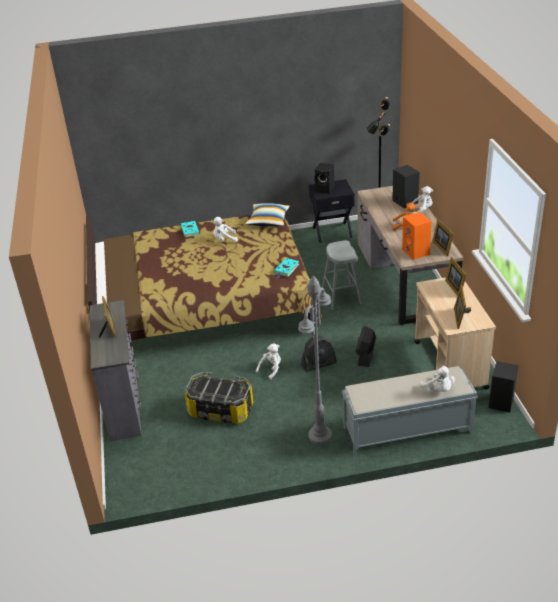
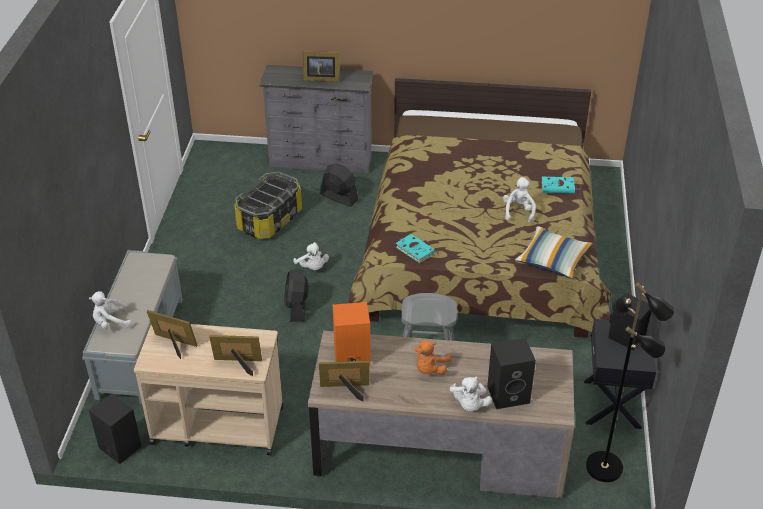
camera: 105 degrees right, 5 degrees up
(320, 436) = (181, 279): grey floor lamp -> none
(365, 356) = (285, 351): black fan -> black fan (338, 197)

